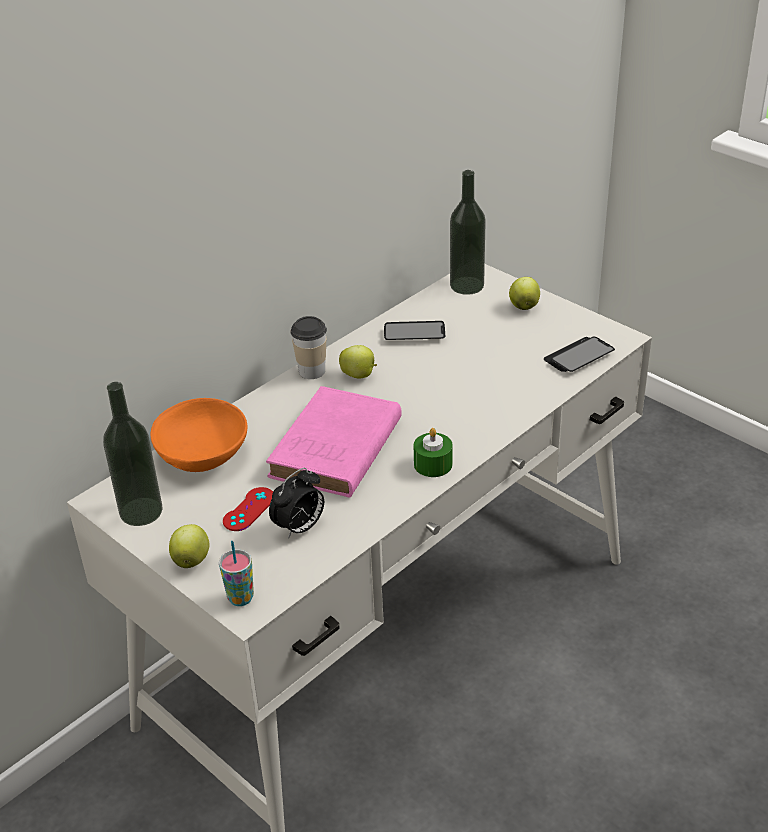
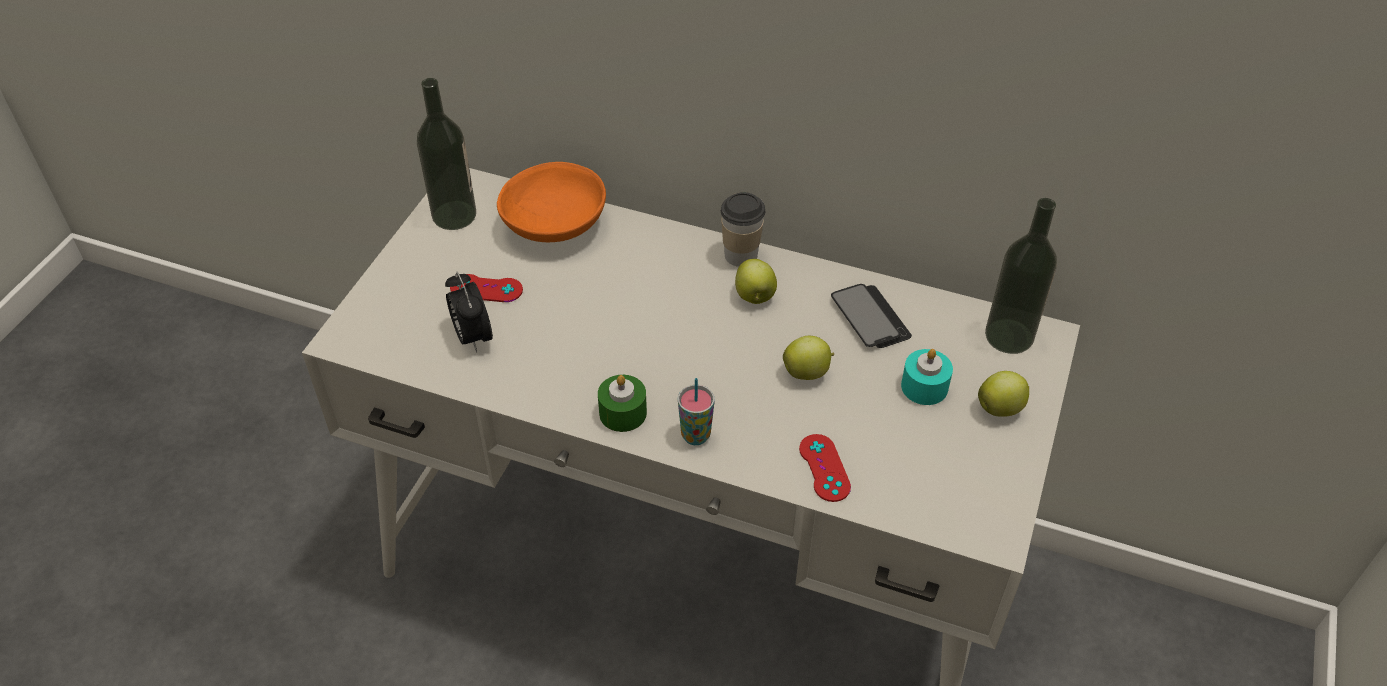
camera: 65 degrees right, 10 degrees up
(191, 560) = (398, 275): apple -> apple (807, 372)
(240, 598) = (357, 329): cup -> cup (695, 435)
(300, 528) = (472, 336): alarm clock -> alarm clock turned 45 degrees clockwise
(334, 451) = (608, 321): pink book -> none
(489, 329) = (924, 387): none -> turquoise candle
(534, 387) = (824, 468): none -> red game controller
(578, 356) = (920, 498): phone -> none

